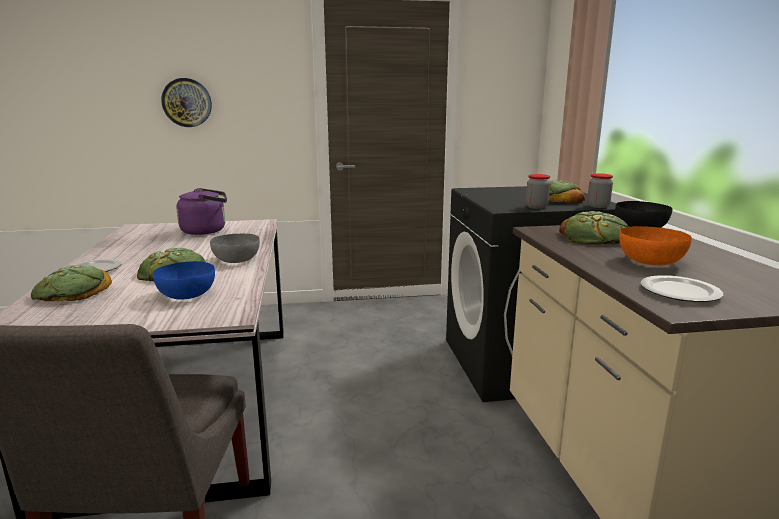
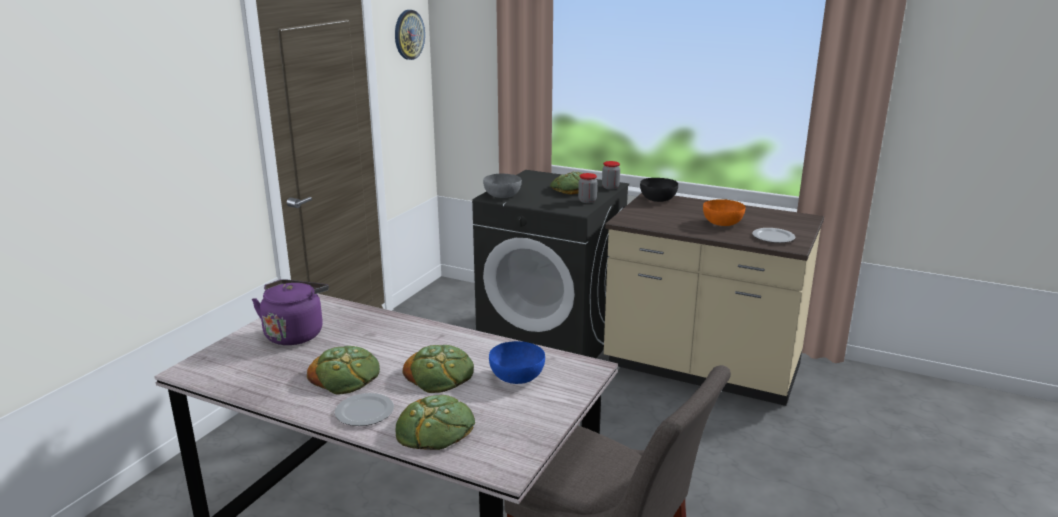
camera: 55 degrees left, 5 degrees up
(187, 102) = (117, 170): wall clock -> wall clock (408, 34)
(237, 259) = (441, 339): grey bowl -> grey bowl (502, 195)
(594, 237) = (661, 215): bread -> bread (345, 375)

